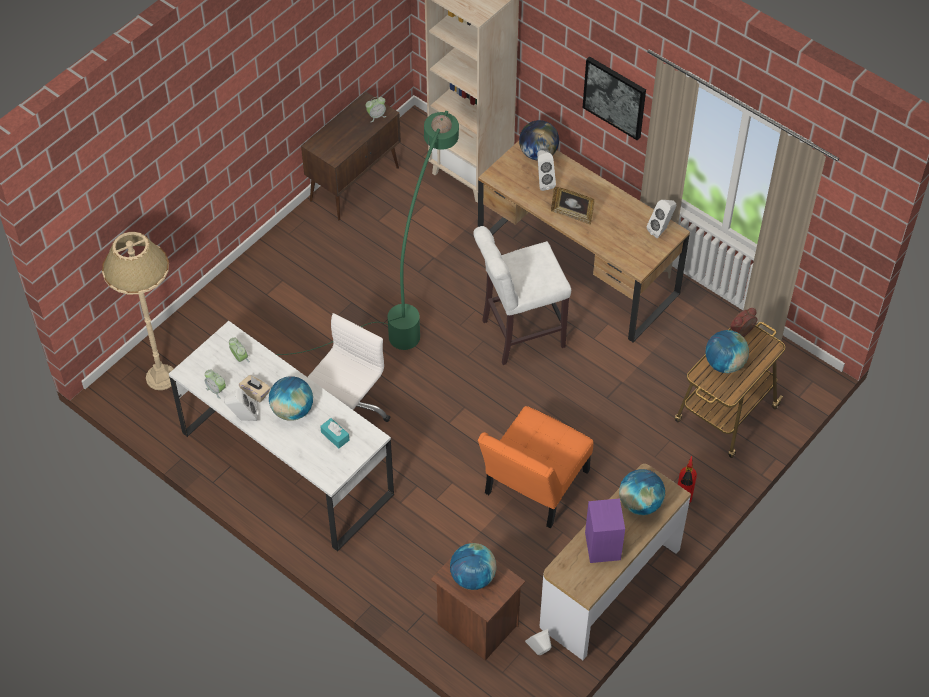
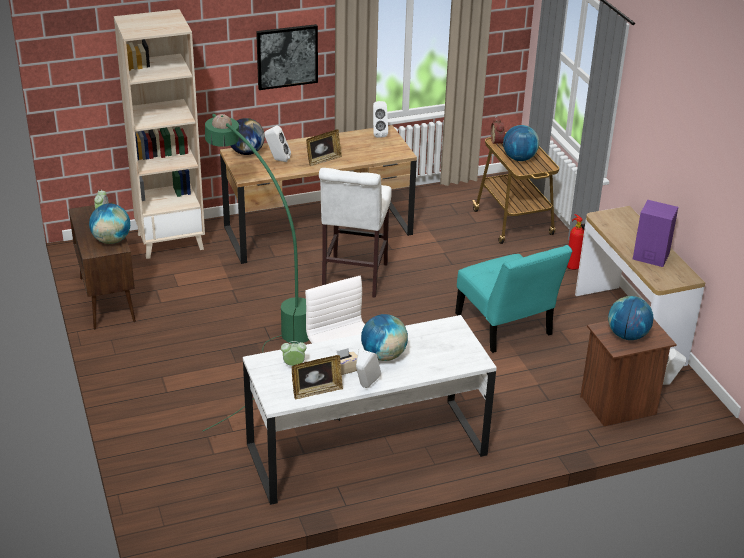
camera: 60 degrees left, 20 degrees down
(161, 377) = (189, 494): beige floor lamp -> none
(216, 390) = (316, 391): alarm clock -> picture frame
(335, 436) = (434, 342): turquoise tissue box -> none
(533, 487) = (506, 327): orange chair -> turquoise chair
(640, 503) = (623, 227): globe -> globe (111, 240)

